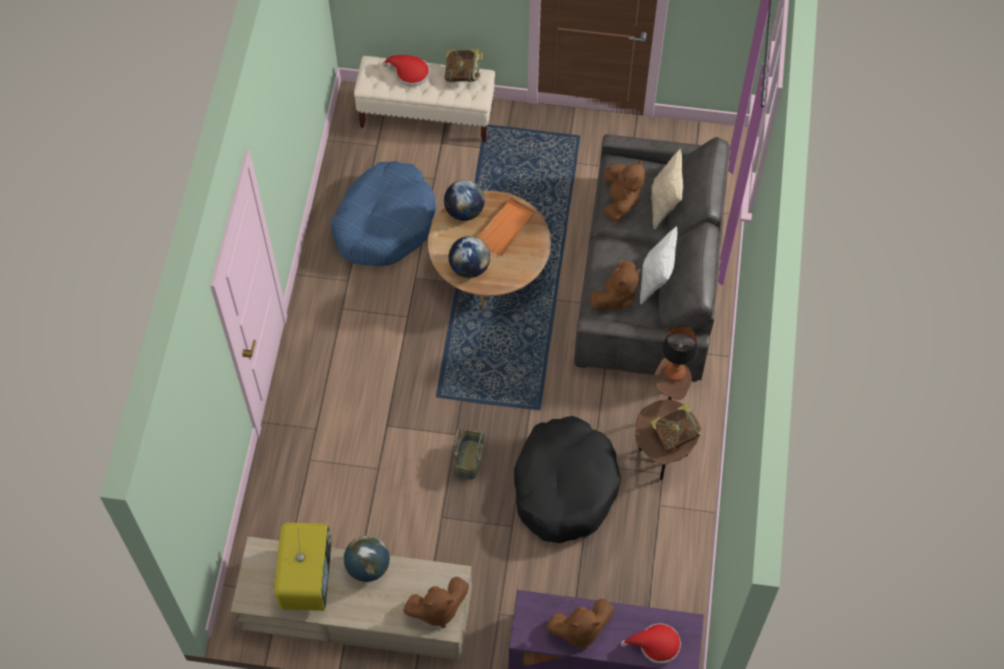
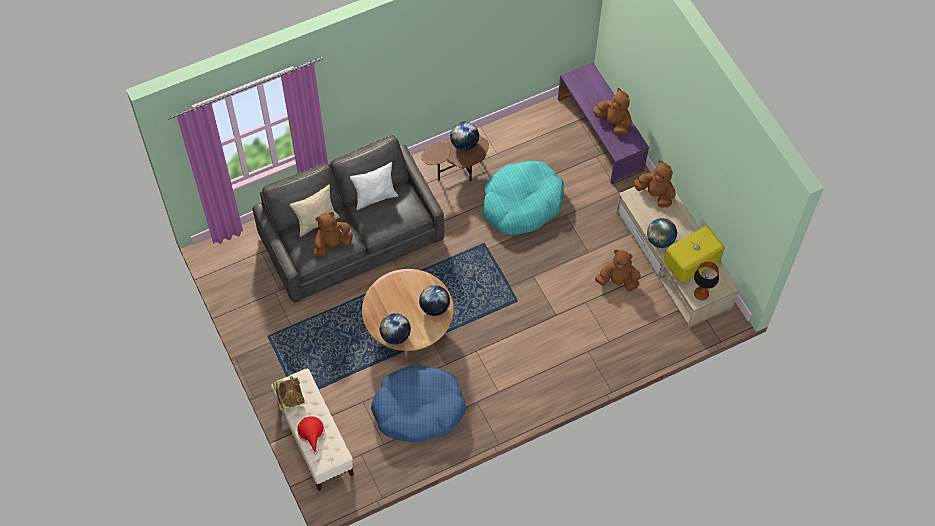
camera: 125 degrees left, 0 degrees up
(468, 459) = (543, 260): basket -> none
(505, 228) = (391, 305): orange tray -> none
(564, 486) = (521, 203): black dog bed -> turquoise dog bed
(615, 297) = (403, 209): brown plush toy -> brown plush toy (618, 281)
(655, 645) = (593, 86): red hat -> none
(674, 434) = (464, 144): book -> globe
(675, 372) = (432, 153): table lamp -> table lamp (700, 294)

